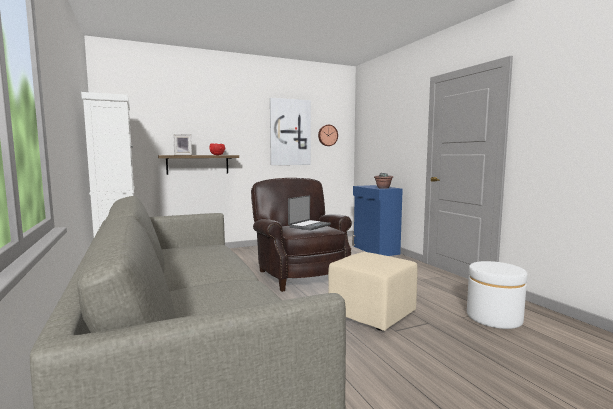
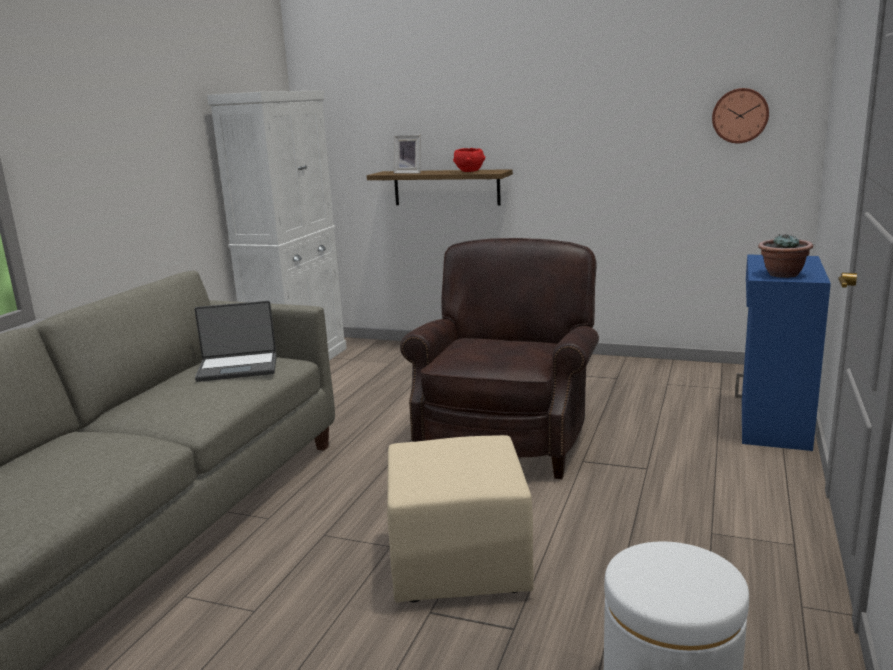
camera: 45 degrees right, 10 degrees up
(290, 132) = (637, 114): picture -> none
(309, 226) = (499, 350): laptop -> laptop (238, 368)

